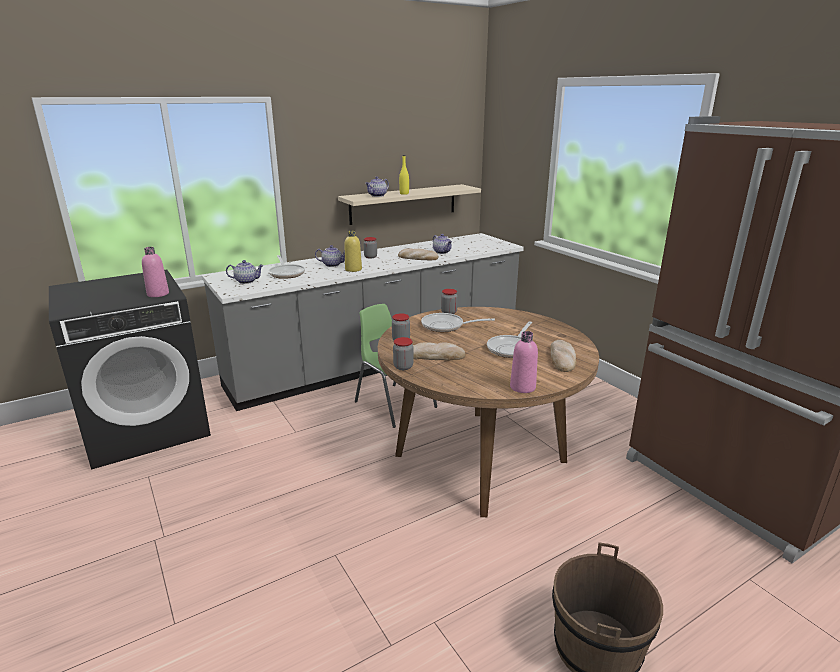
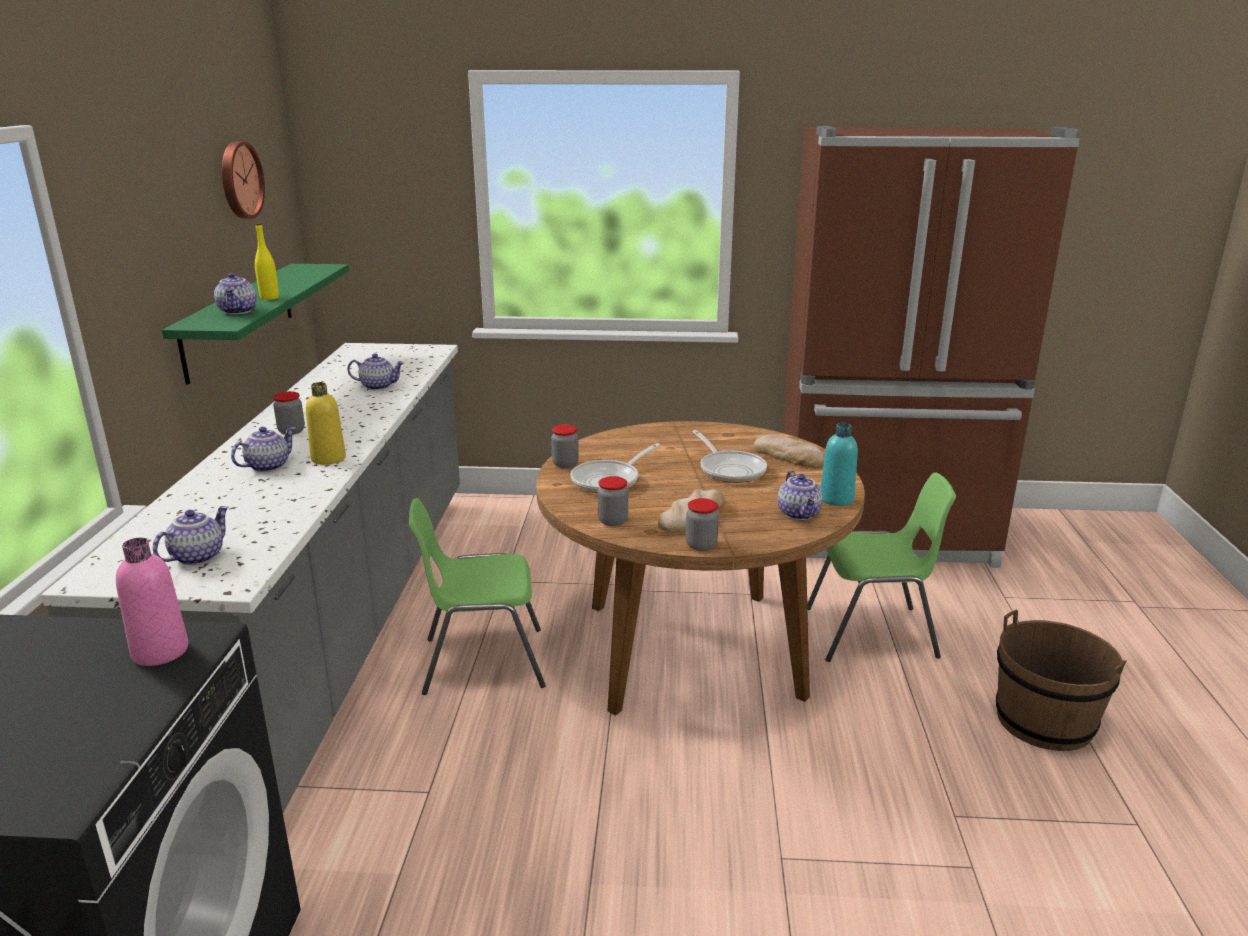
camera: 55 degrees left, 0 degrees up
(286, 273) = (230, 511): frying pan -> none
(403, 204) = (239, 319): beige shelf -> green shelf
(418, 258) = (370, 406): bread -> none
(424, 135) = (239, 180): none -> wall clock
(483, 382) = (799, 514): none -> teapot
(522, 387) = (836, 499): pink bottle -> turquoise bottle
(592, 522) = (873, 633): none -> green chair

